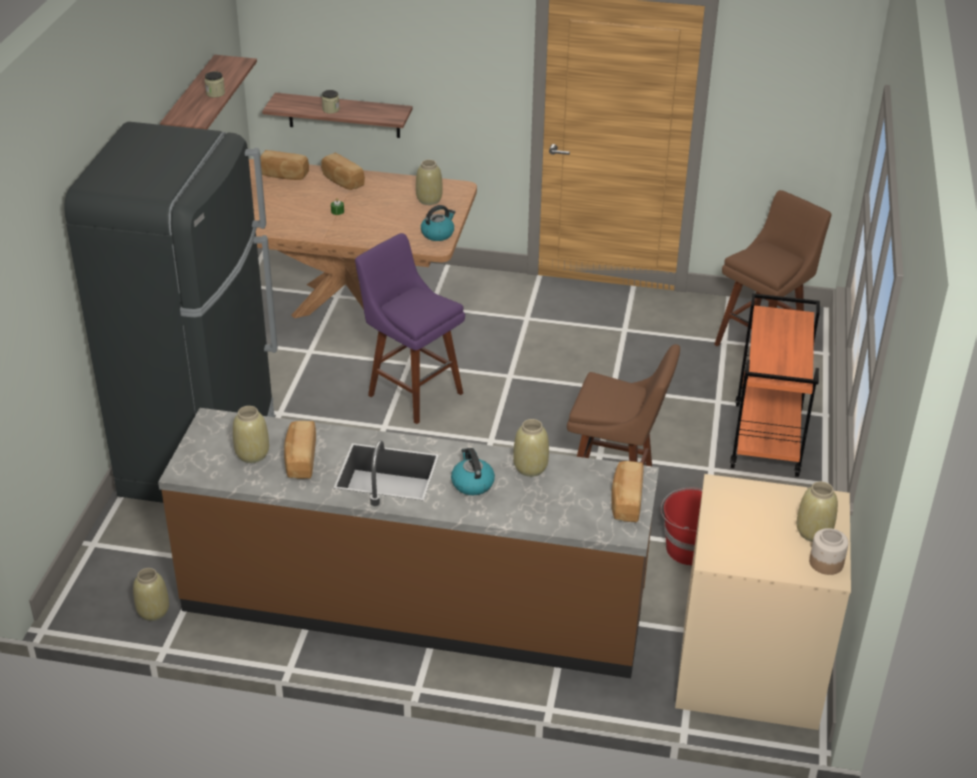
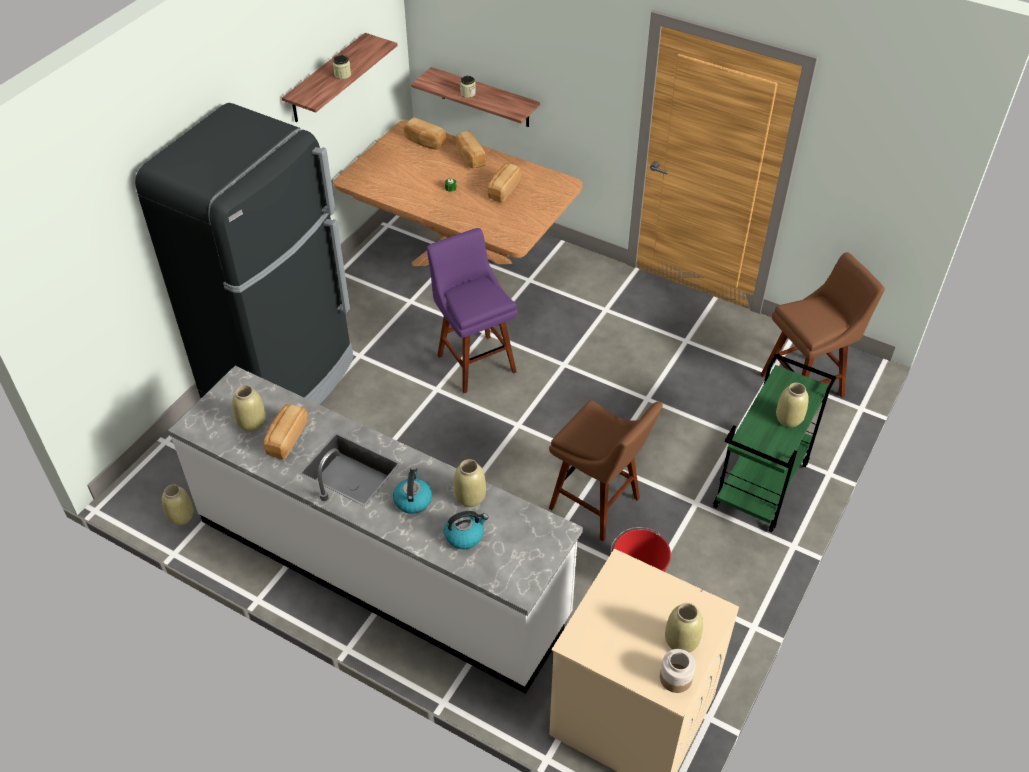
camera: 20 degrees right, 10 degrees up
(414, 604) = (381, 567): brown counter -> white counter
(429, 200) = (533, 192): beige vase -> beige vase (789, 419)
(438, 234) = (523, 228): kettle -> kettle (465, 535)
(625, 502) = (534, 555): bread -> bread (503, 190)
(767, 440) = (761, 486): orange cart -> green cart

